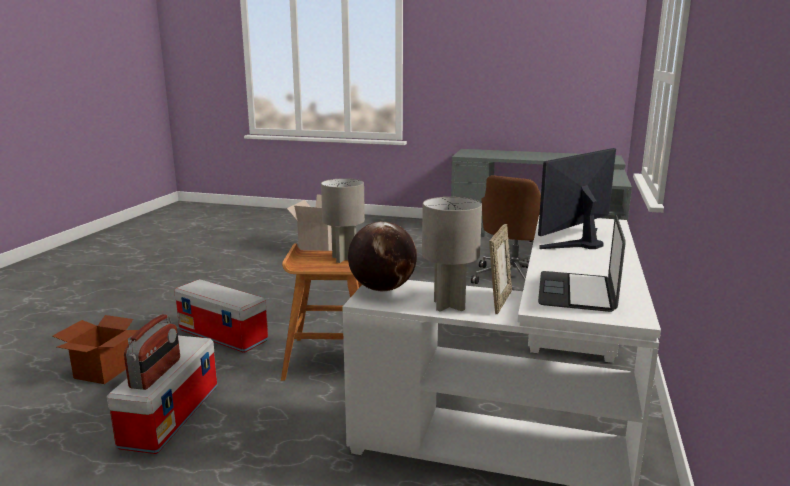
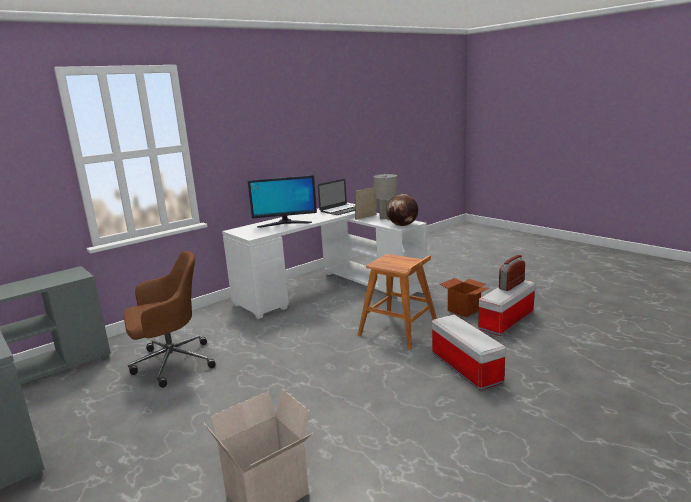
camera: 145 degrees left, 0 degrees up
(103, 371) = (560, 357): cardboard box -> cardboard box (464, 310)
(344, 259) = (386, 262): grey table lamp -> none

